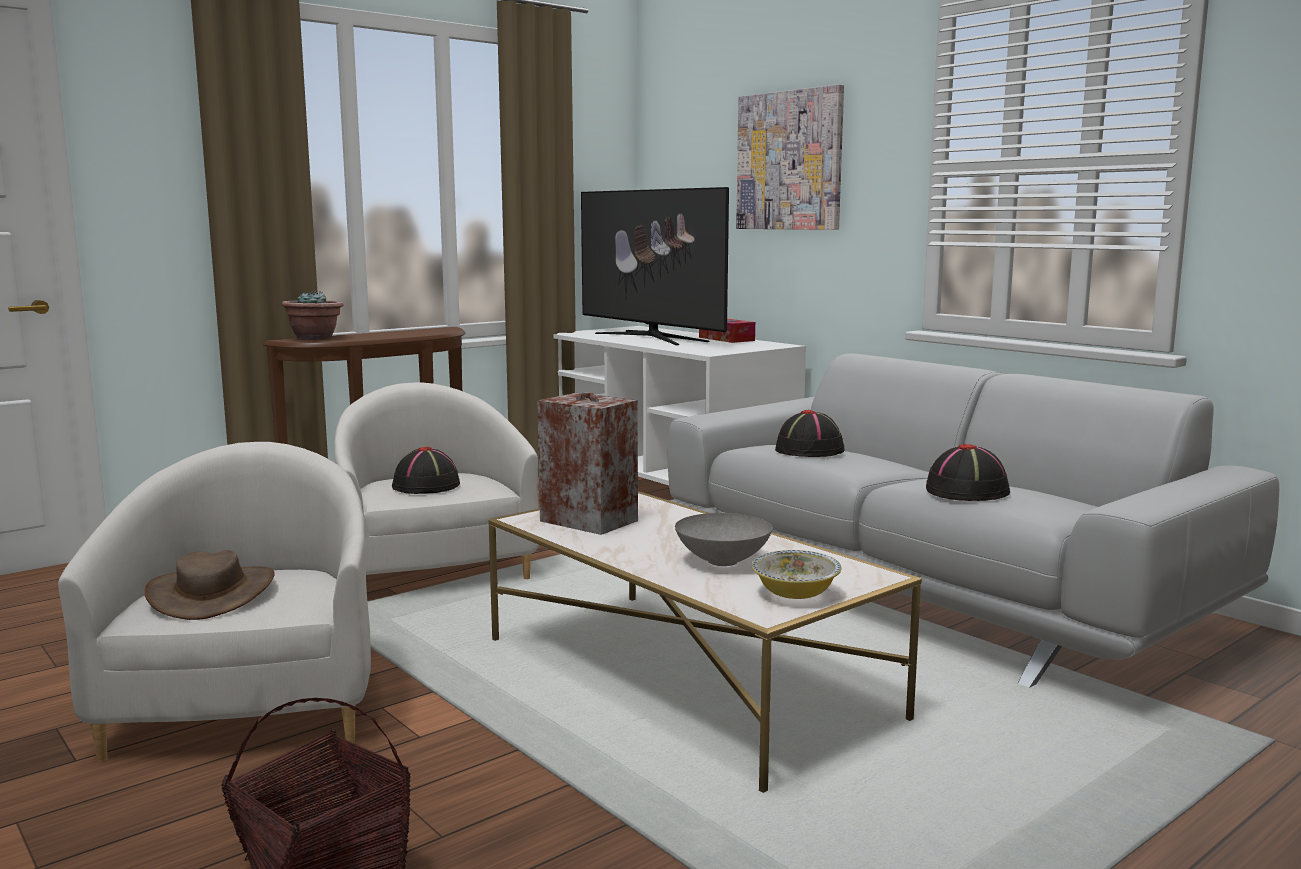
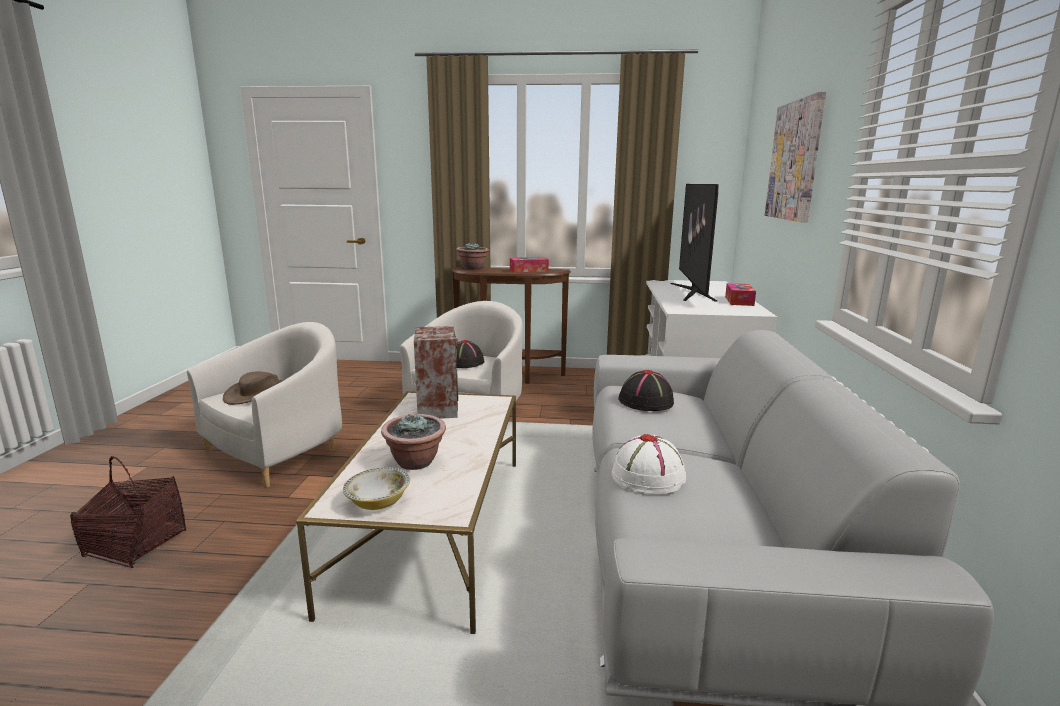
camera: 45 degrees right, 5 degrees up
(411, 332) = (528, 270): none -> tissue box
(724, 561) = (416, 462): grey bowl -> potted plant
(967, 491) = (648, 476): black hat -> white hat

